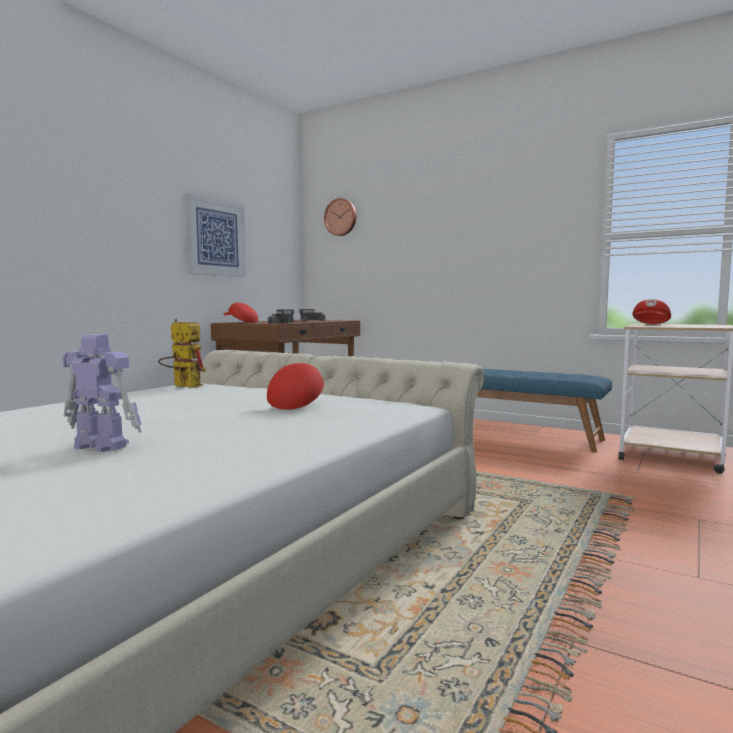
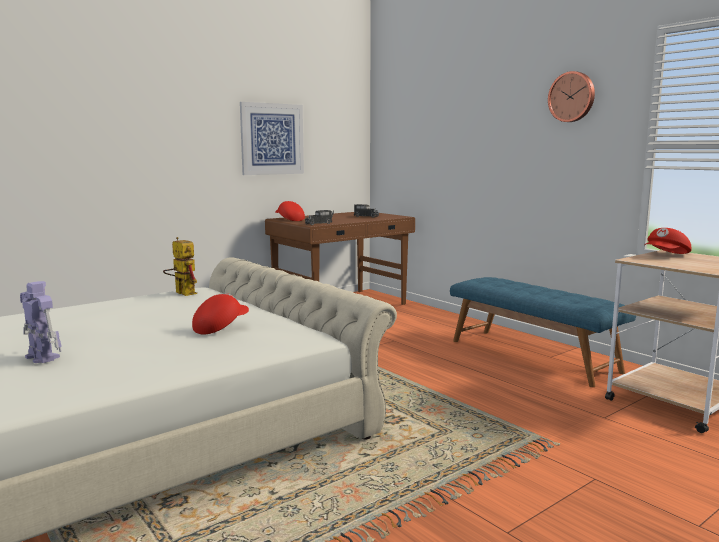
camera: 20 degrees right, 5 degrees up
(341, 217) = (403, 109): wall clock -> wall clock (572, 97)

